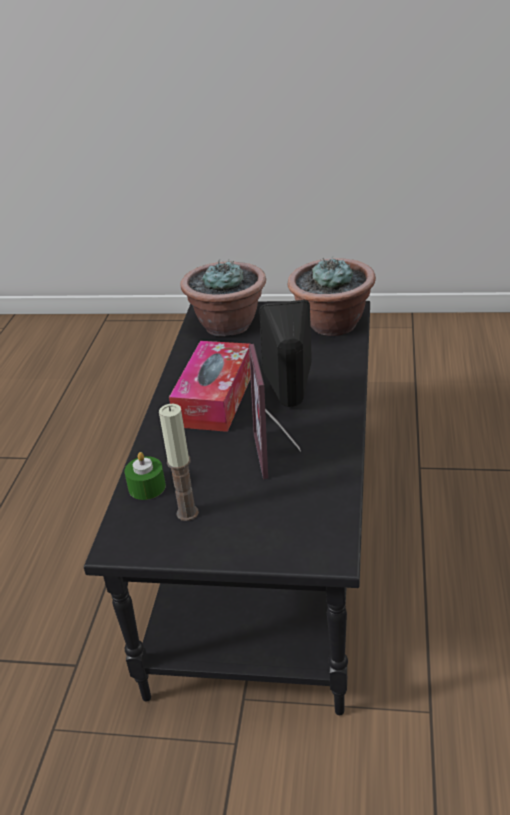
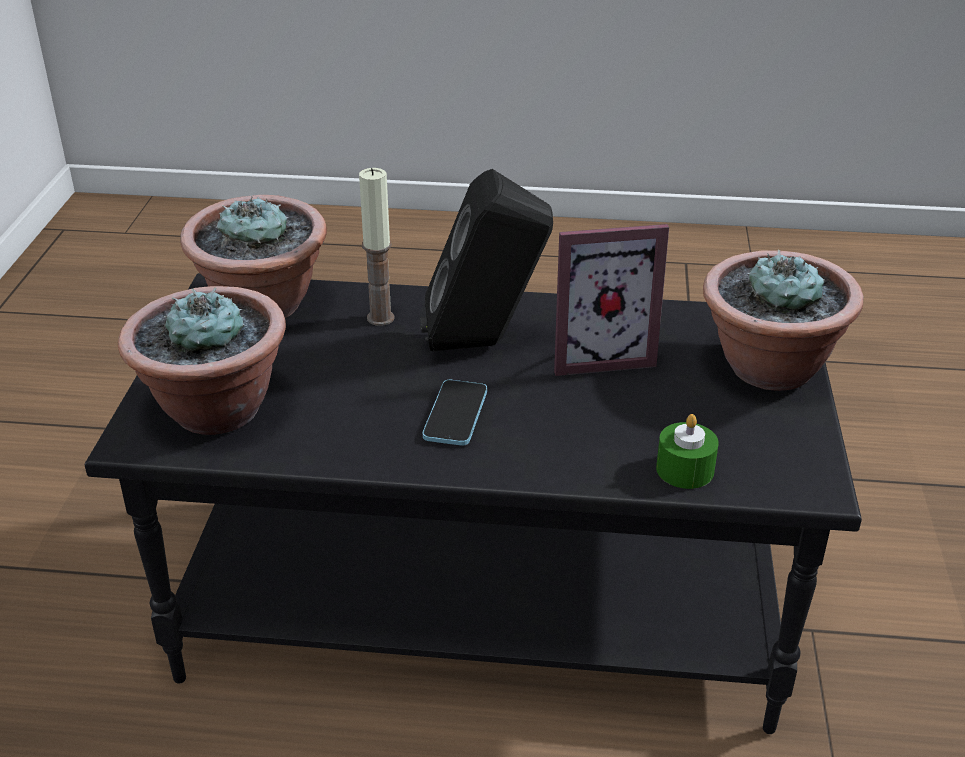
camera: 95 degrees left, 0 degrees up
(187, 513) = (735, 427): candle -> candle (380, 318)
(215, 398) = (455, 415): tissue box -> phone
(259, 538) = (768, 368): none -> potted plant

